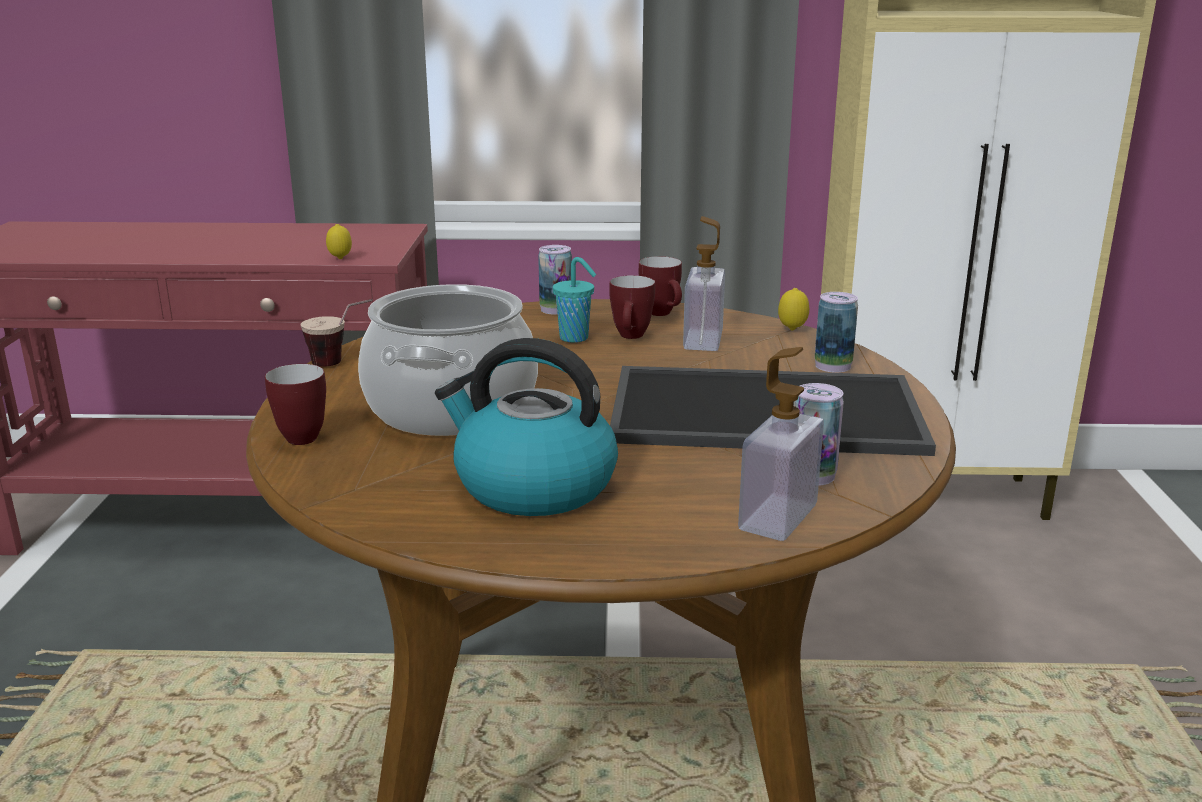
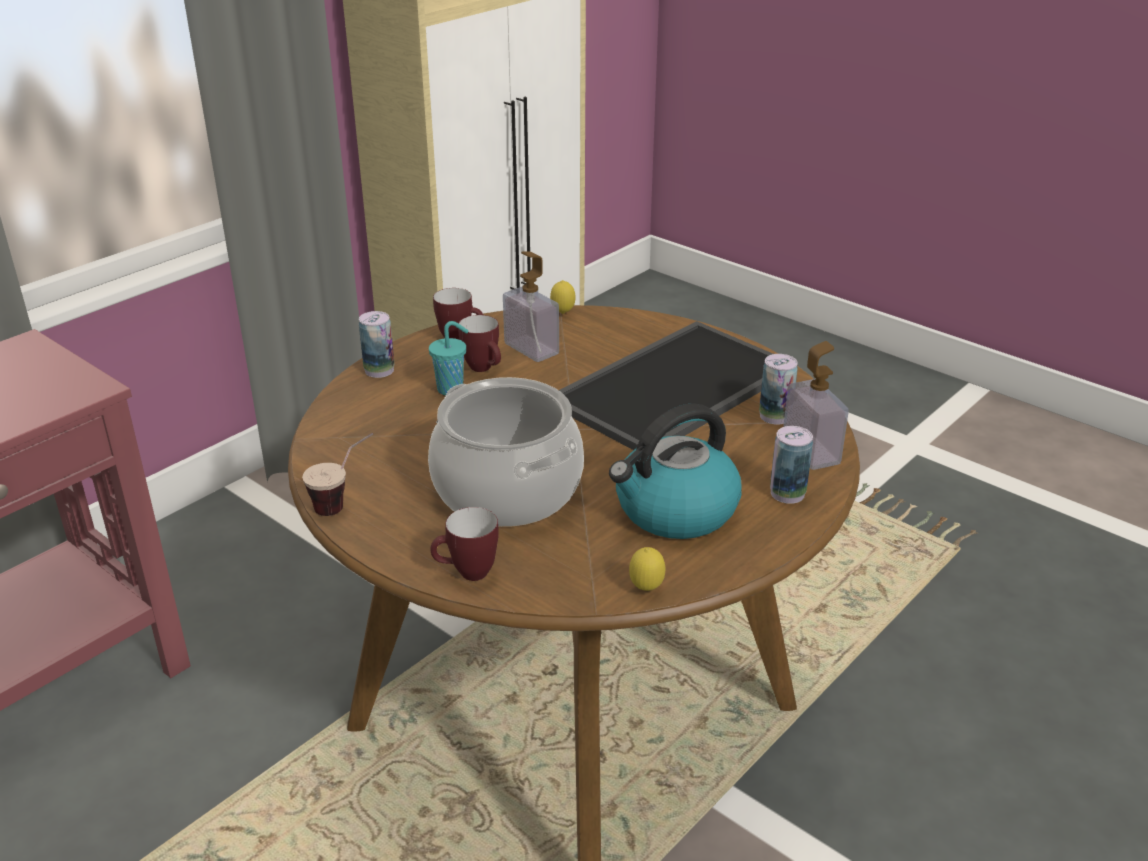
camera: 50 degrees left, 10 degrees up
(340, 259) = (56, 407): lemon -> lemon (646, 589)
(833, 366) = (639, 332): can -> can (787, 493)

